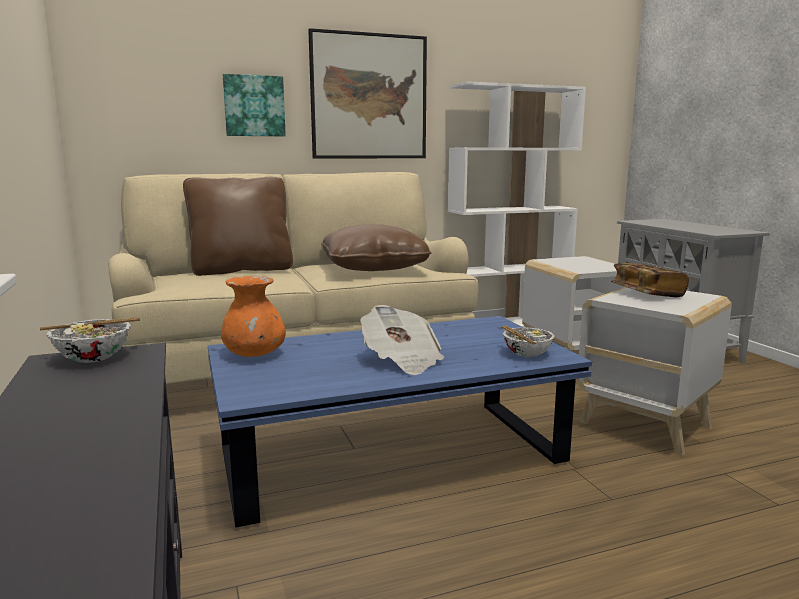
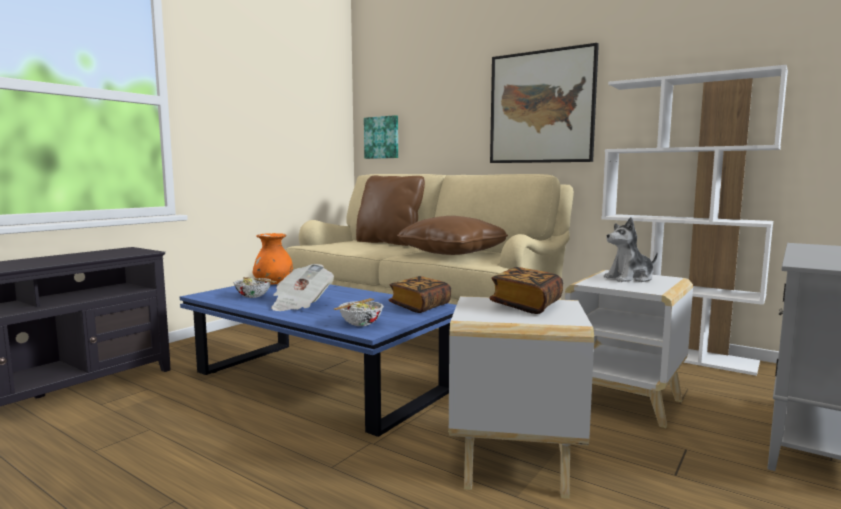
camera: 55 degrees right, 5 degrees down
(93, 357) = (132, 250): bowl -> bowl (253, 296)
(254, 106) = (453, 123): picture -> picture (382, 137)
(485, 326) = (420, 306): none -> book
(575, 262) = (630, 278): none -> plush toy

